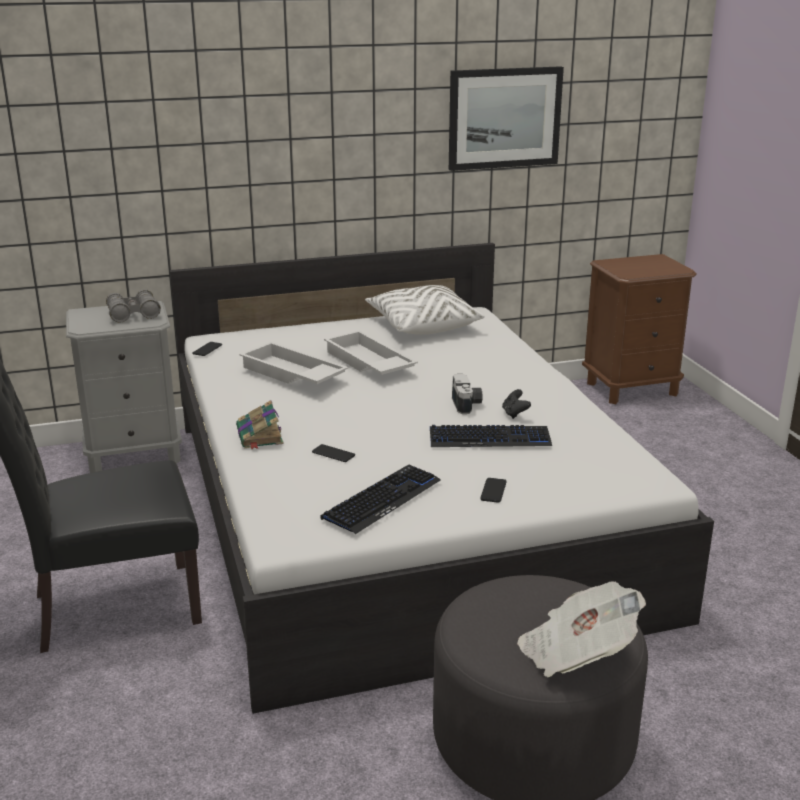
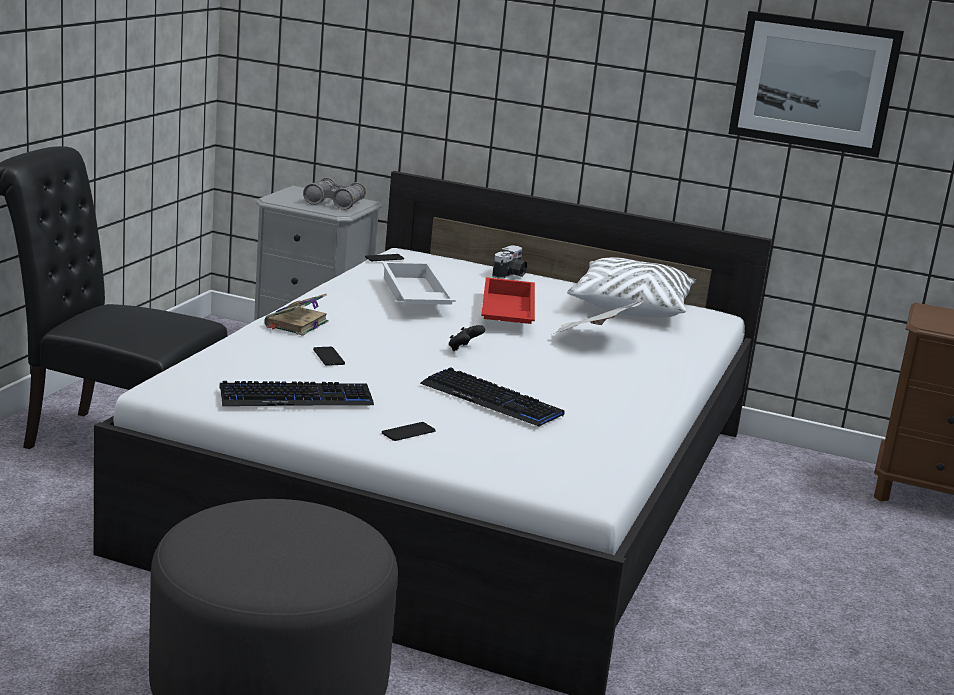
camera: 35 degrees right, 5 degrees down
(367, 363) = (505, 313): white tray -> red tray
(467, 404) = (532, 372): camera -> camera (511, 275)
(514, 414) = (563, 395): black game controller -> black game controller (464, 349)
(577, 653) = (262, 571): newspaper -> newspaper (592, 340)

